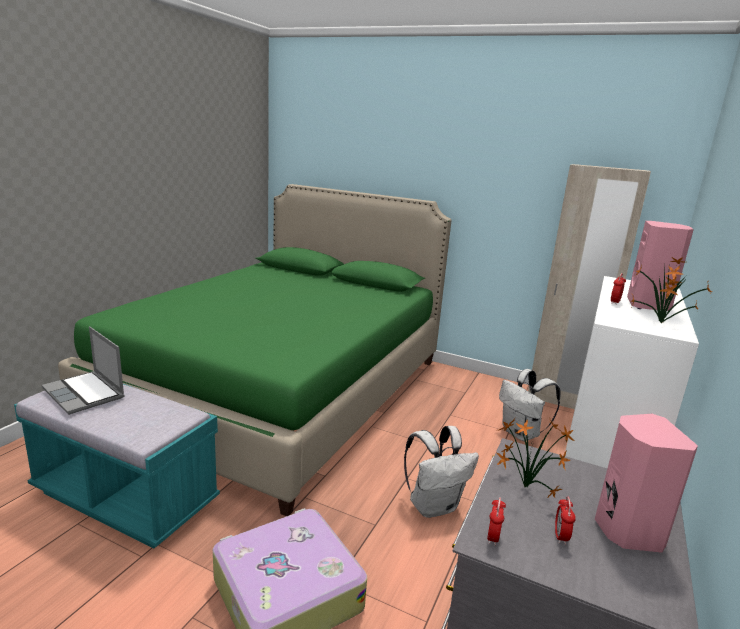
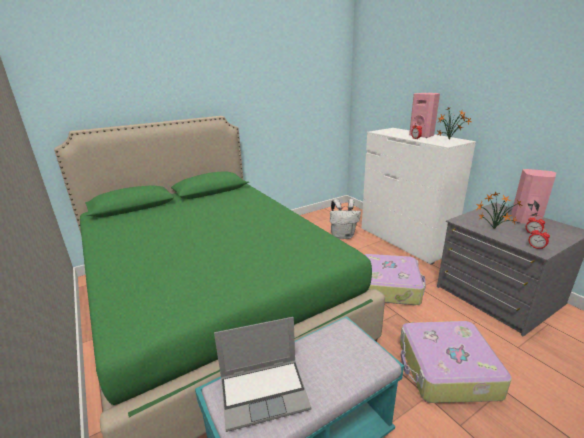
camera: 55 degrees left, 5 degrees up
(434, 506) = (389, 286): white backpack -> suitcase
(560, 400) = (321, 214): beige wardrobe -> none

